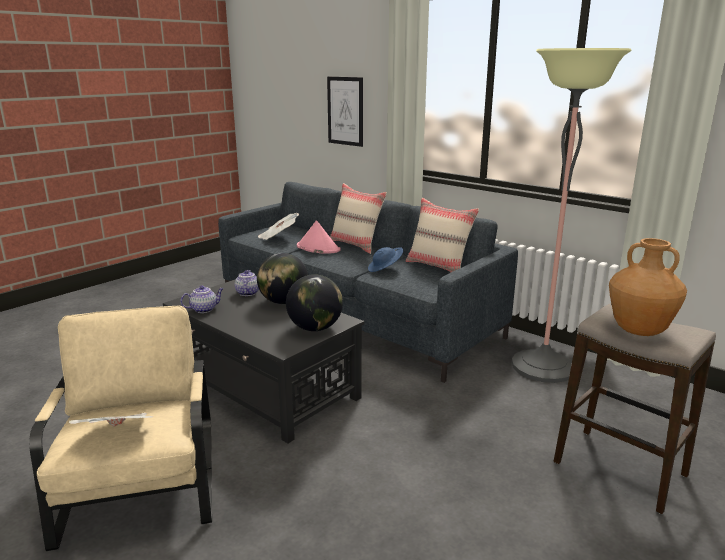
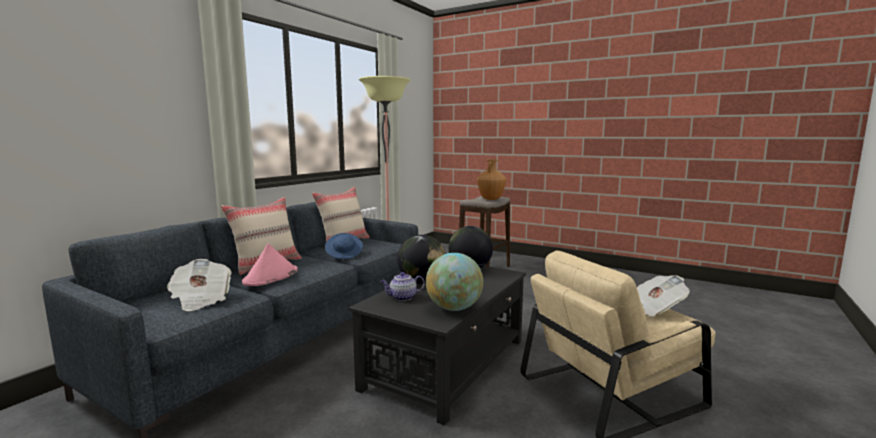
camera: 100 degrees left, 10 degrees down
(204, 309) = (454, 308): teapot -> globe
(345, 111) = (112, 126): picture -> none

